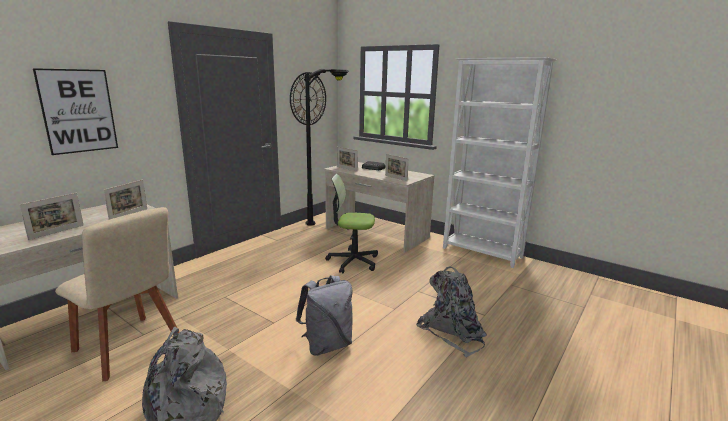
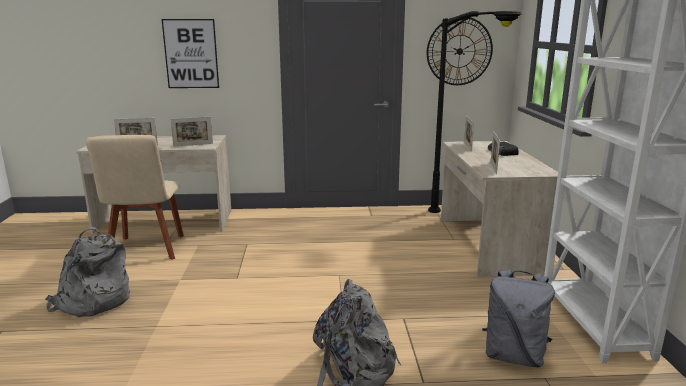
camera: 50 degrees right, 0 degrees up
(327, 345) = (234, 314): grey backpack -> grey backpack (514, 356)
(352, 261) = (399, 261): office chair -> none

